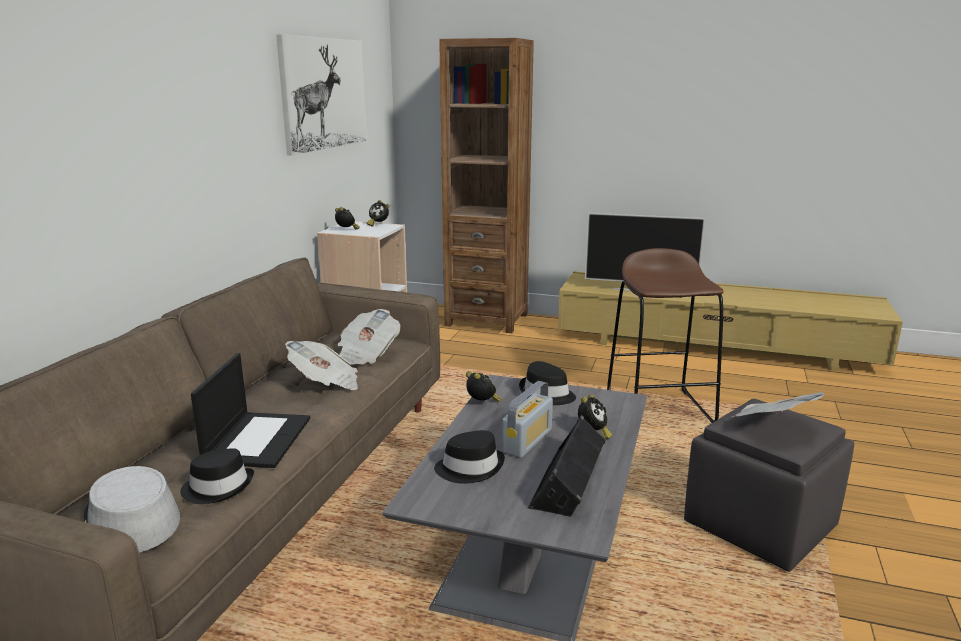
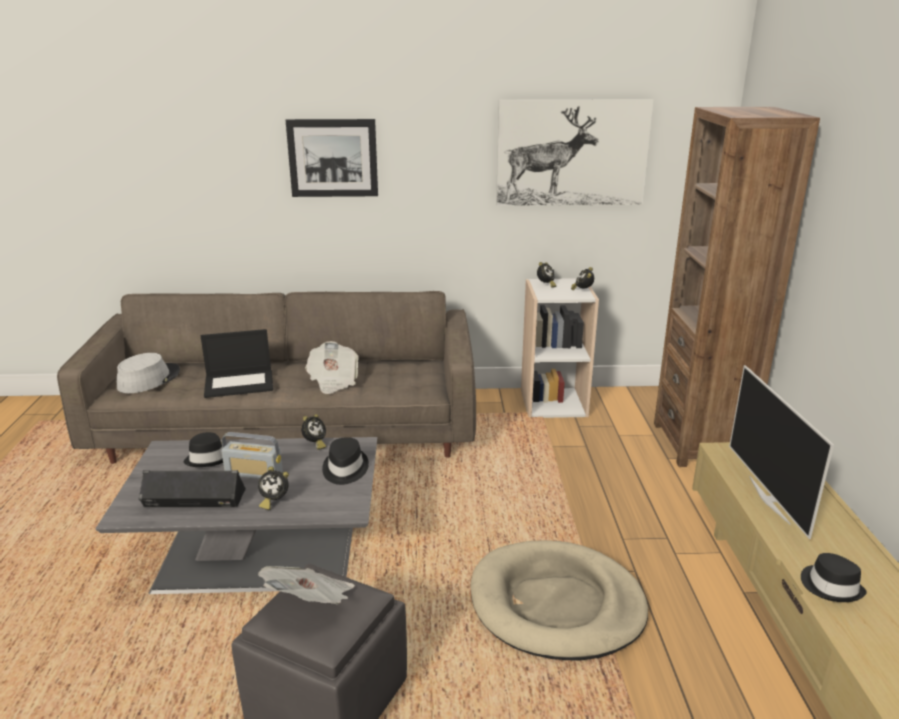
camera: 70 degrees right, 5 degrees up
(148, 110) = (333, 158): none -> picture
(218, 487) = (180, 390): black hat -> black hat (831, 586)
(366, 355) = (394, 382): newspaper -> none
(659, 409) = (556, 604): brown stool -> beige dog bed

